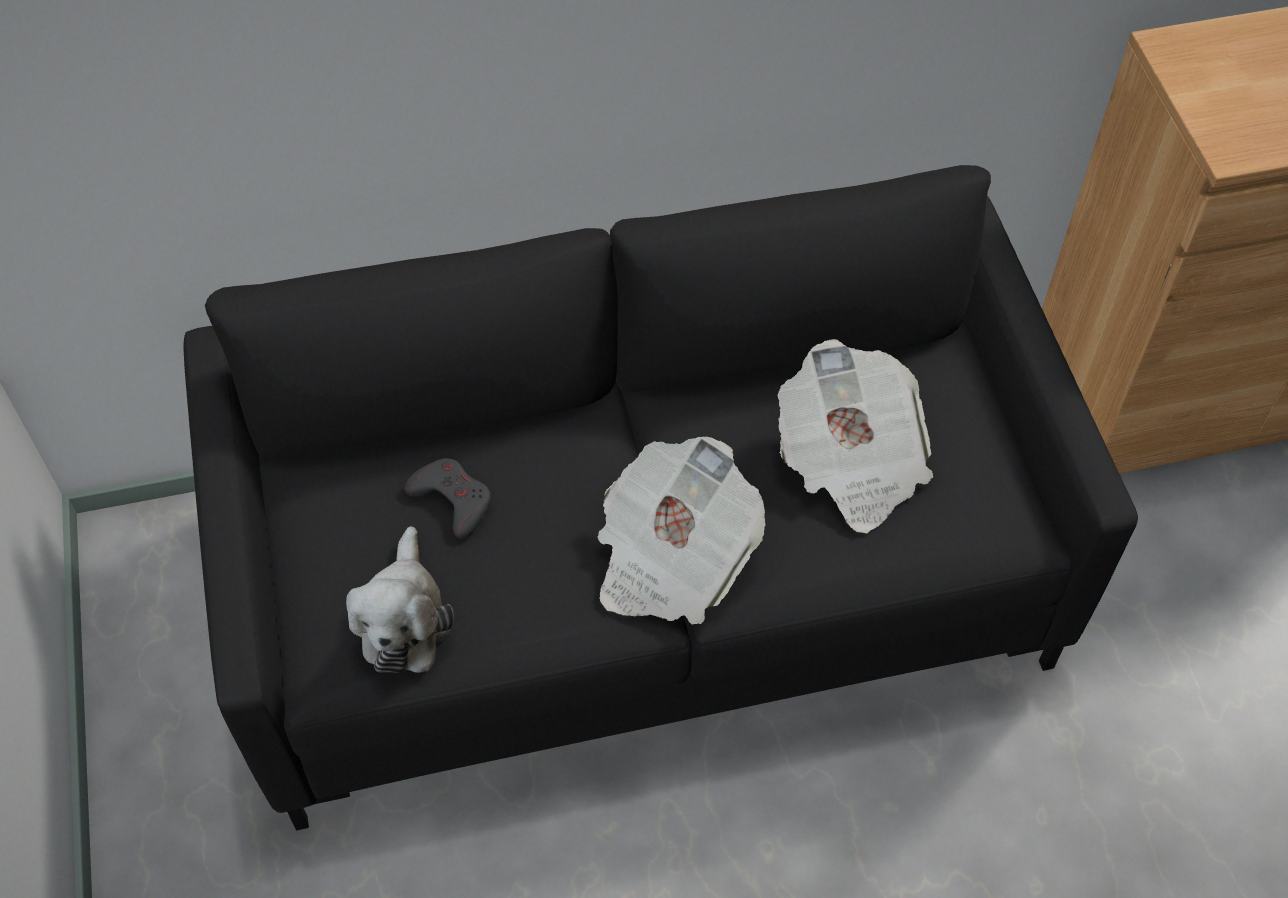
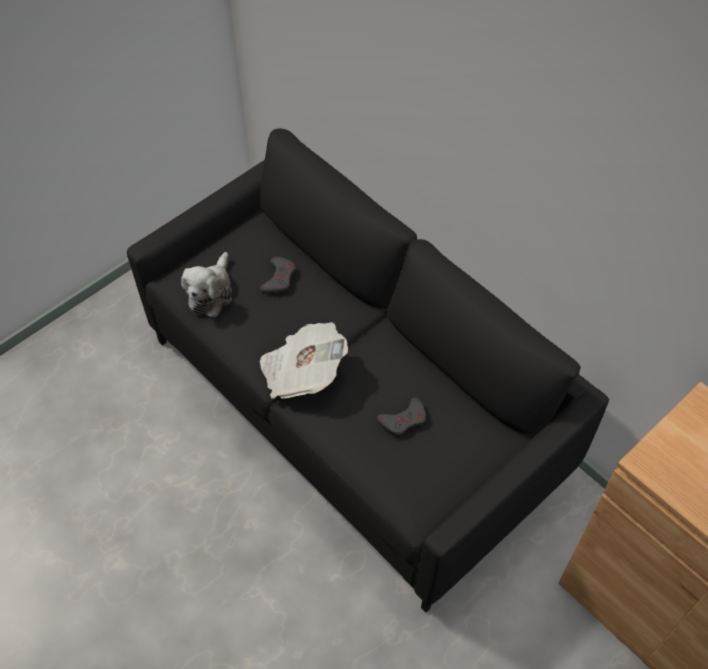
camera: 60 degrees right, 0 degrees up
(403, 619) = (211, 292): plush toy -> plush toy turned 45 degrees counterclockwise
(851, 461) = (403, 420): newspaper -> grey game controller

